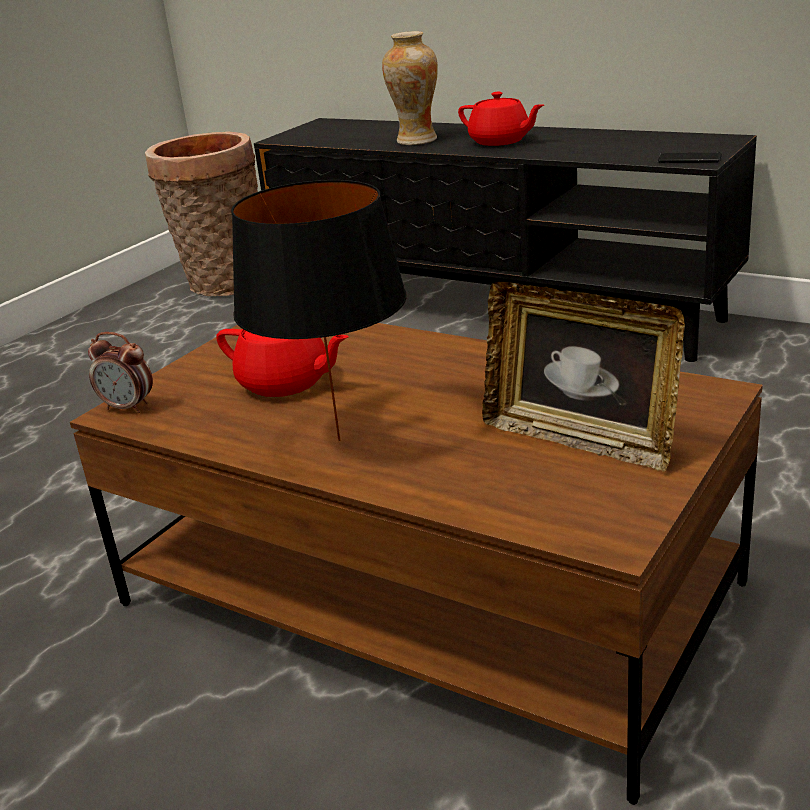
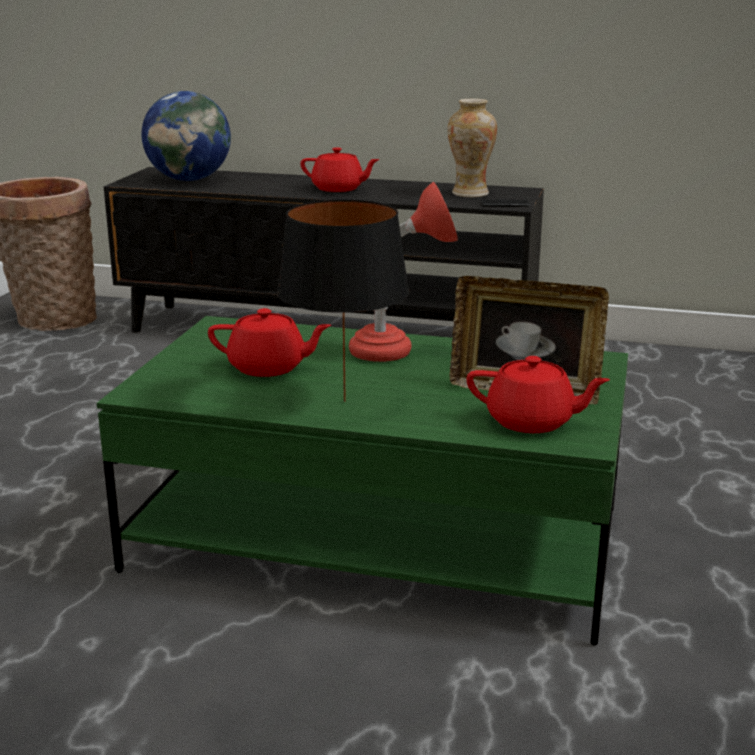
camera: 20 degrees left, 5 degrees down
(128, 408) = (143, 390): alarm clock -> none
(346, 133) = (189, 179): none -> globe
(416, 140) = (262, 187): vase -> vase (470, 193)
(426, 594) = (378, 539): brown coffee table -> green coffee table
(454, 368) = (399, 352): none -> red table lamp
(558, 494) = (532, 422): none -> red teapot

